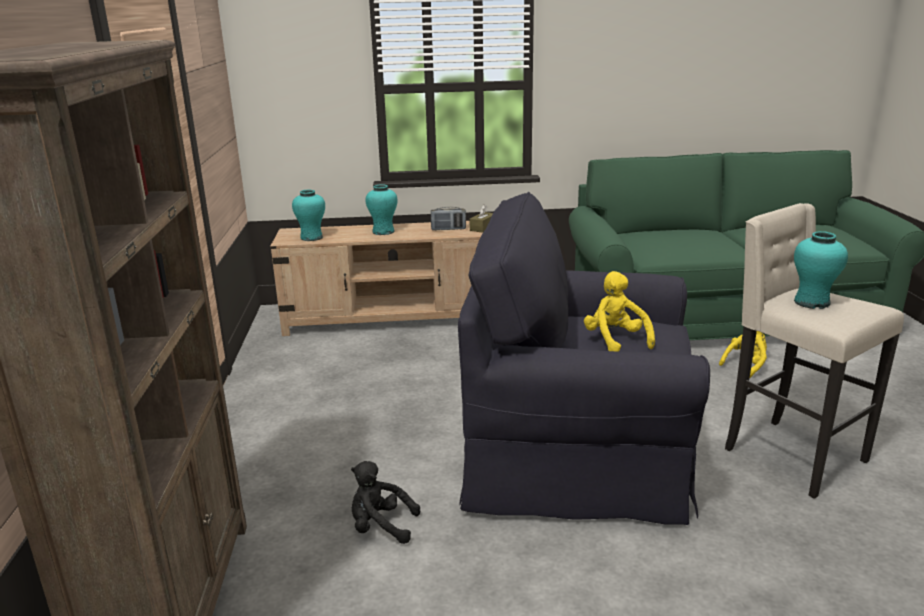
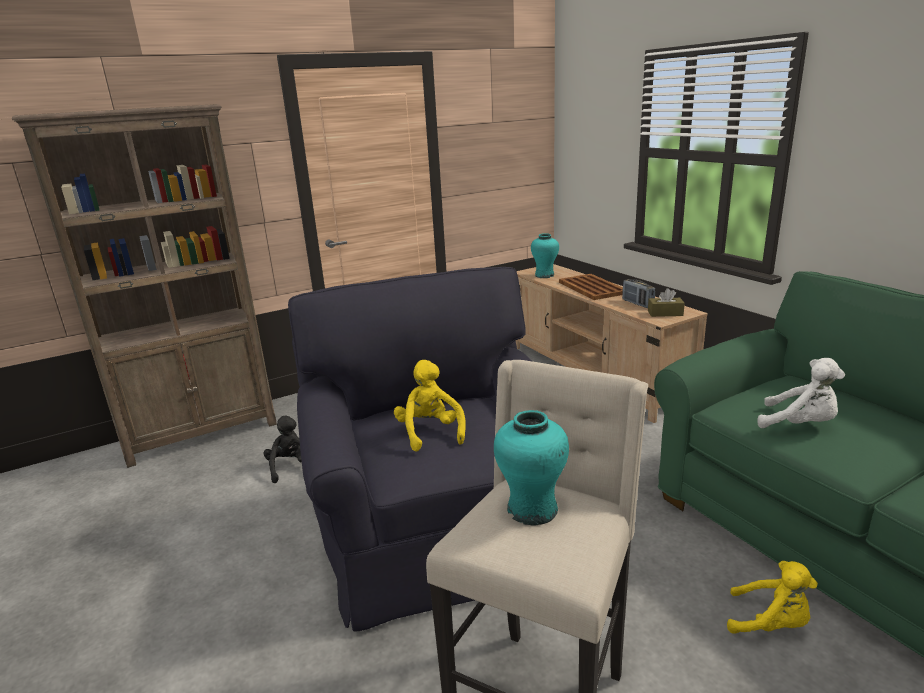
camera: 65 degrees right, 0 degrees up
(383, 232) = (592, 288): turquoise vase -> brown tray
(615, 341) = (430, 432): yellow plush toy -> yellow plush toy turned 60 degrees counterclockwise
(687, 248) = (800, 424): none -> white plush toy

